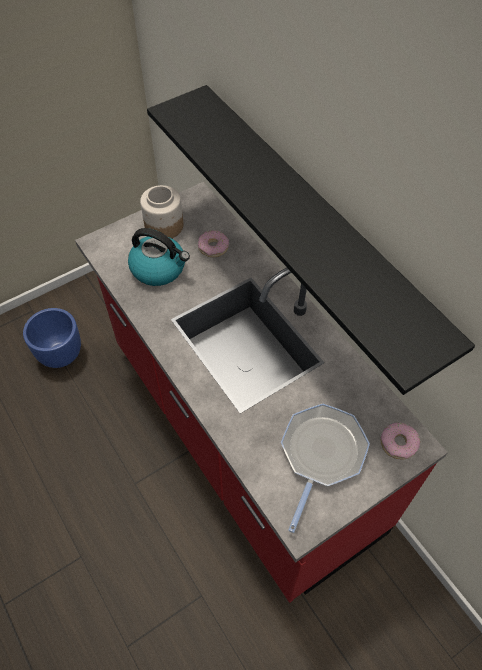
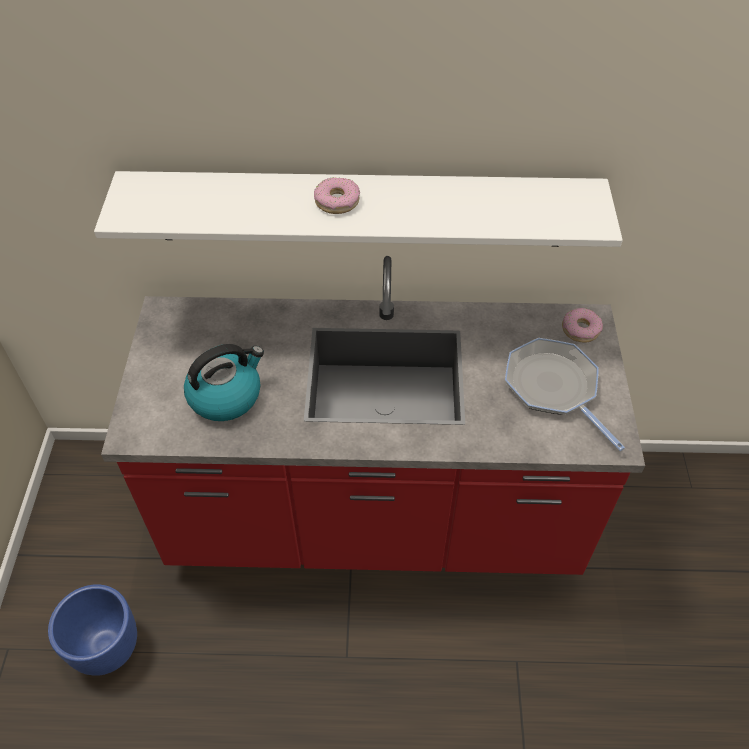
camera: 55 degrees left, 5 degrees down
(163, 226) = (170, 361): jar -> none
(213, 247) = (244, 336): donut -> donut (337, 201)
(316, 221) = (360, 209): black shelf -> white shelf

